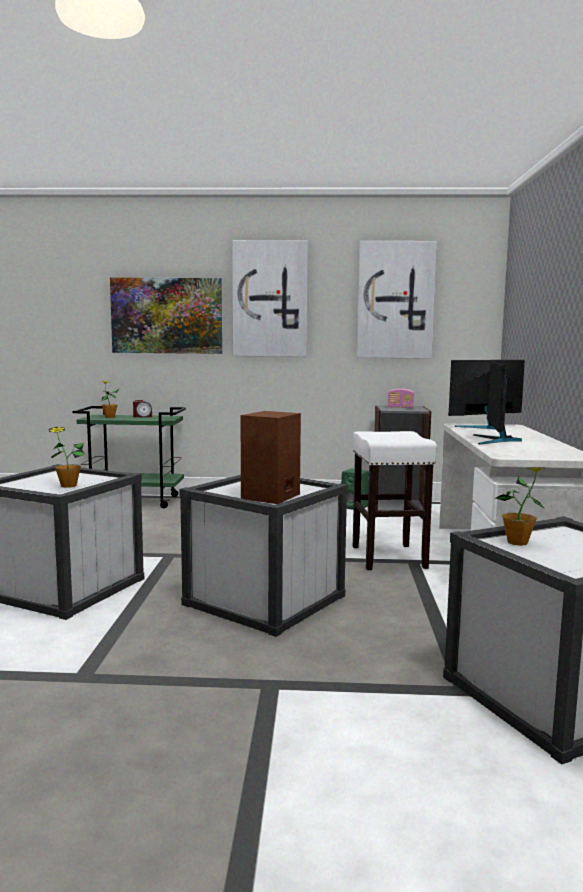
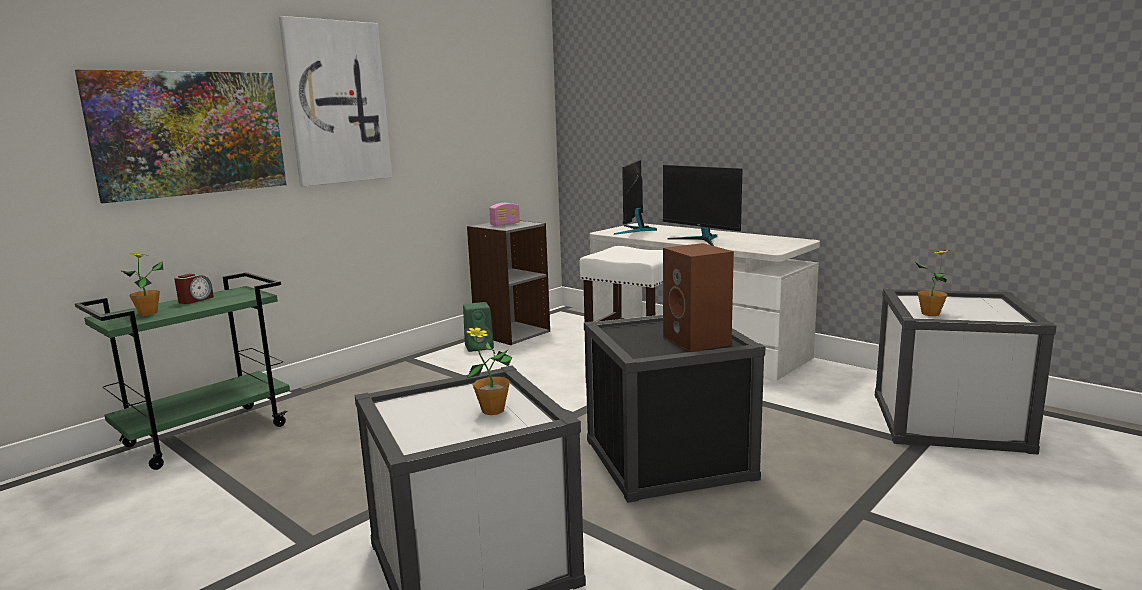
camera: 50 degrees left, 5 degrees up
(265, 600) = (668, 458): white storage box -> black storage box
(395, 300) = (470, 101): picture -> none

